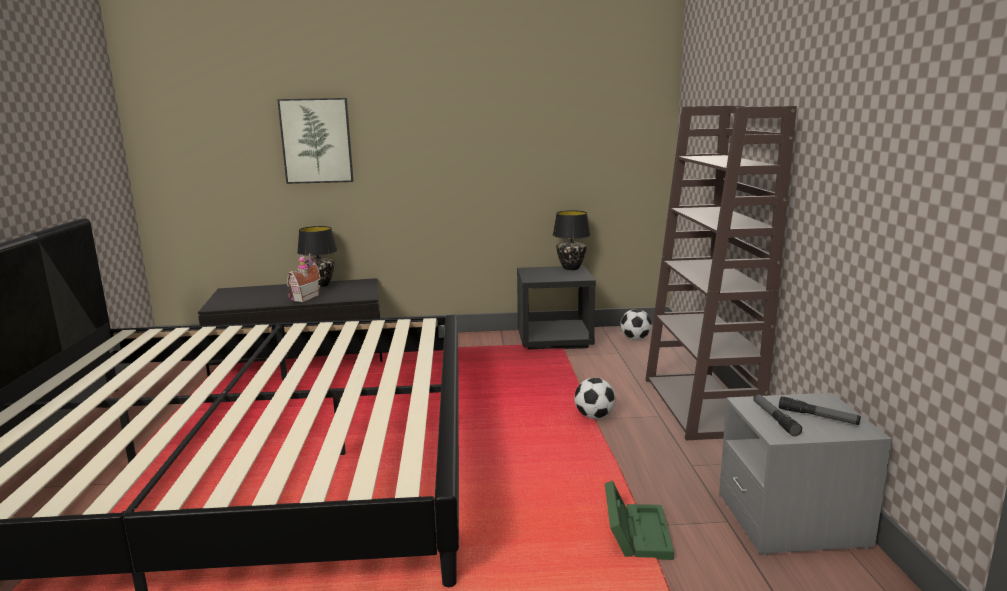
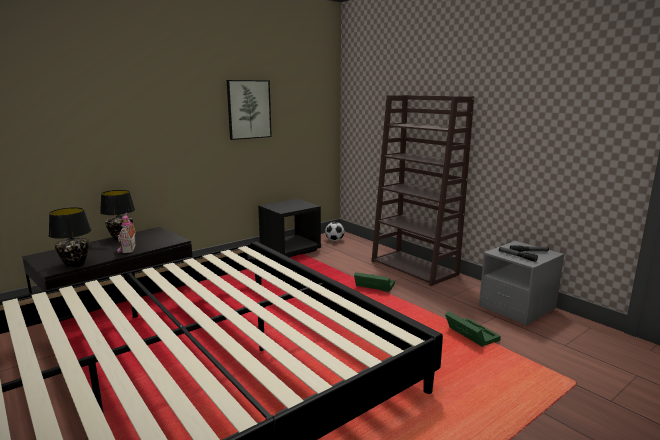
camera: 35 degrees left, 0 degrees up
(316, 141) = (106, 120): picture -> picture (249, 109)
(571, 268) = (293, 201): black table lamp -> black table lamp (75, 264)
(594, 416) = (373, 286): football -> green storage box

